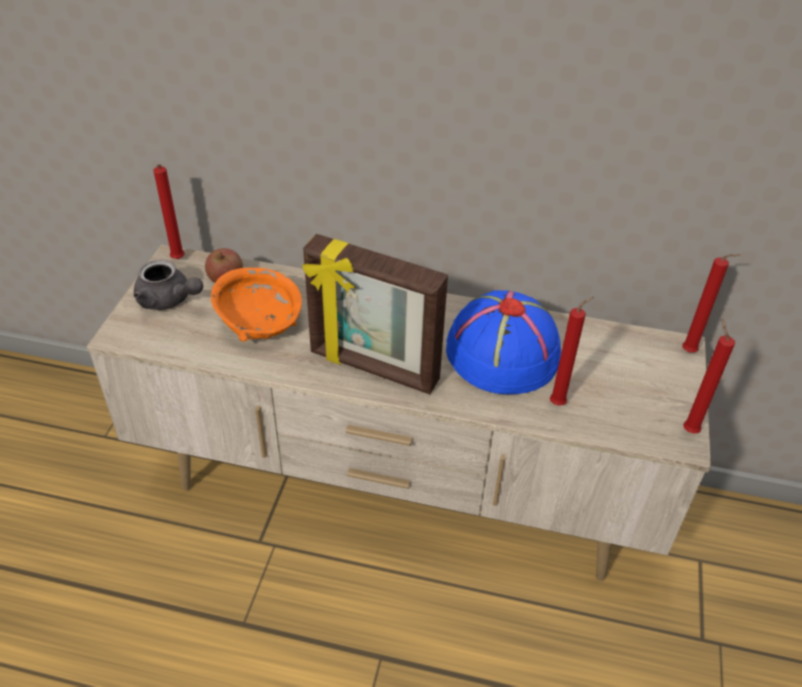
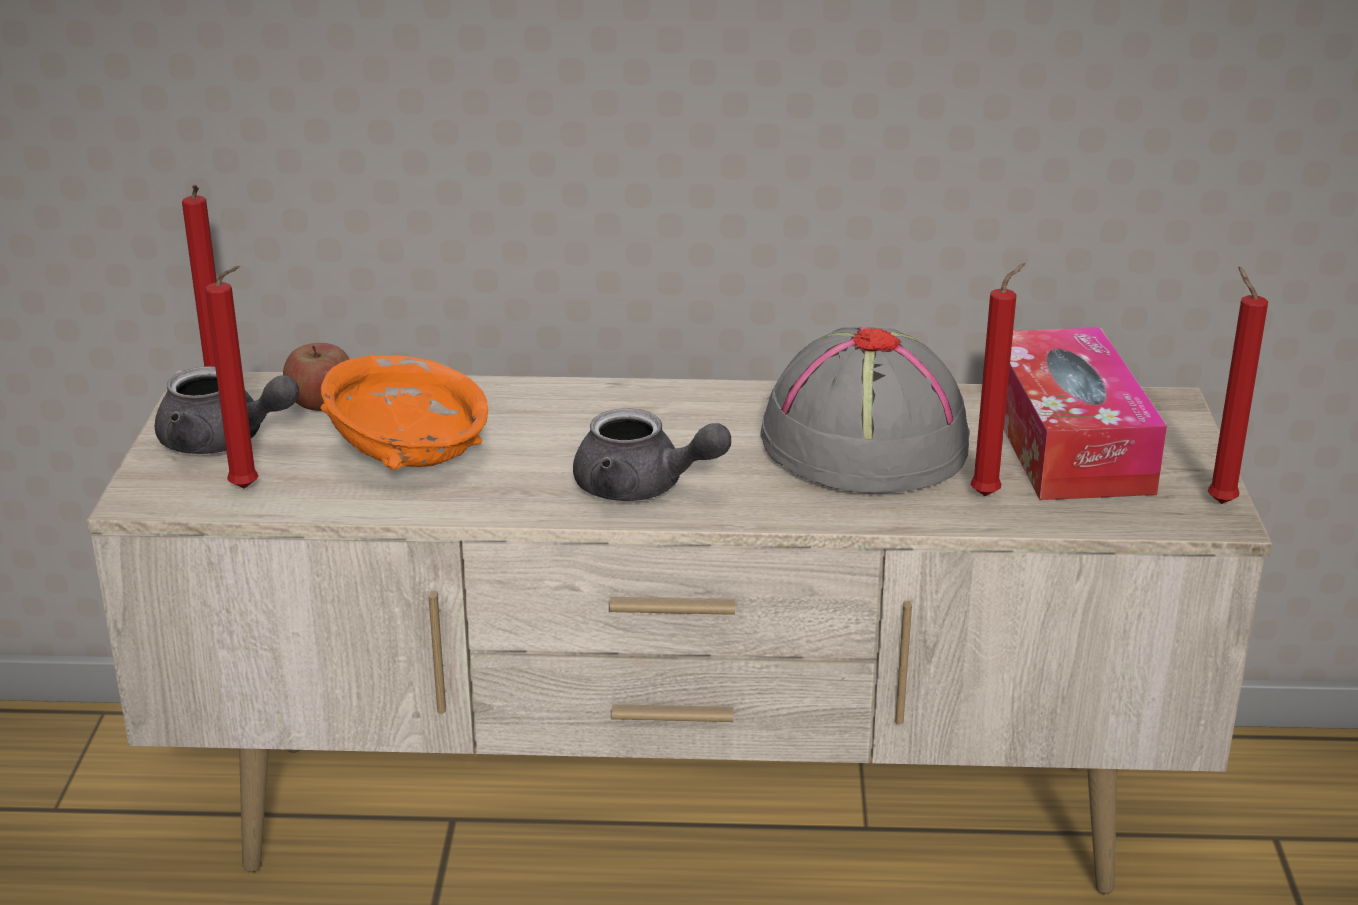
camera: 10 degrees left, 15 degrees down
(373, 368) = (642, 488): picture frame -> grey teapot
(501, 353) = (862, 443): blue hat -> grey hat
(616, 369) = (1067, 443): none -> tissue box
(691, 353) = (1185, 408): red candle -> red candle (248, 489)

